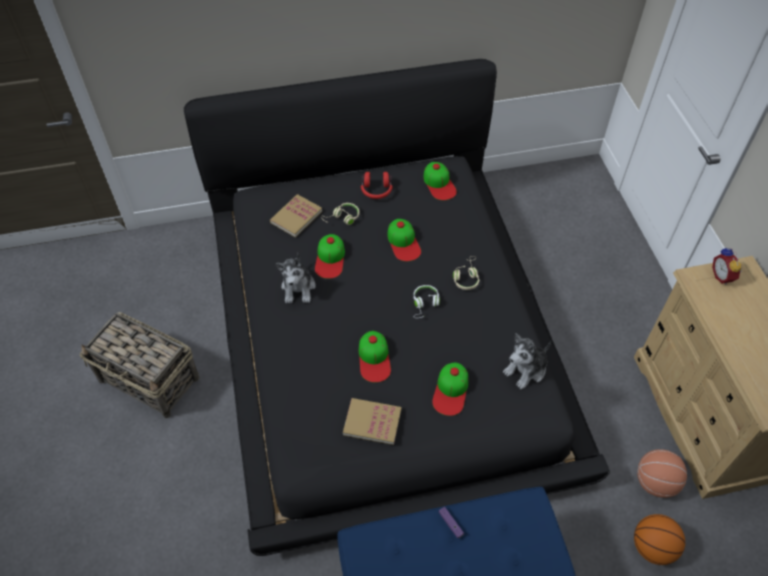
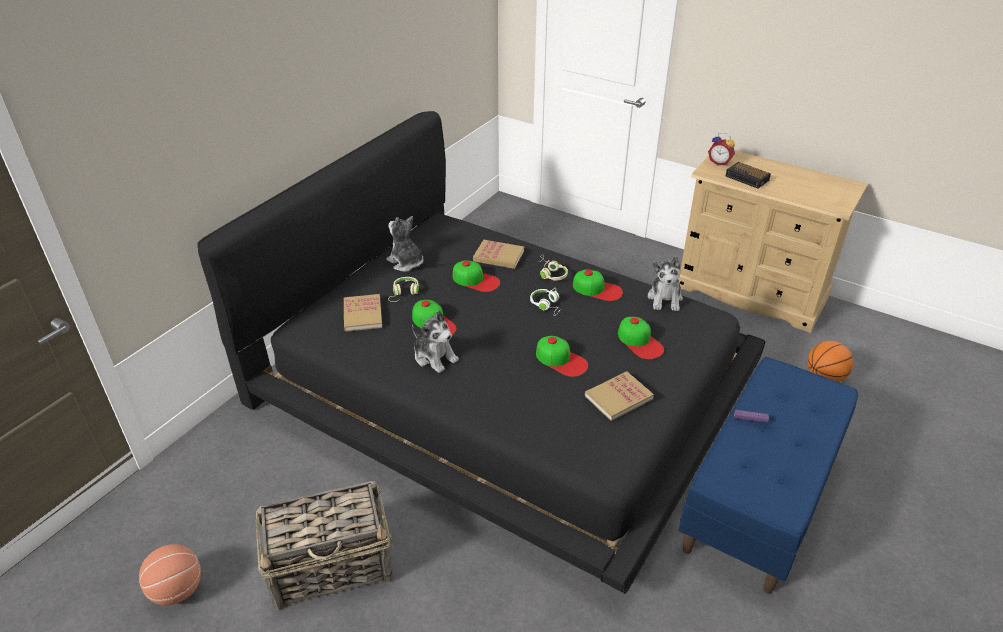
camera: 45 degrees left, 15 degrees down
(376, 191) = (406, 263): red headphones -> plush toy
(439, 184) = (449, 233): cap -> cap (597, 289)
(447, 232) = (498, 256): none -> book
(655, 482) = (778, 342): basketball -> basketball (178, 590)
(723, 314) = (748, 178): none -> alarm clock

